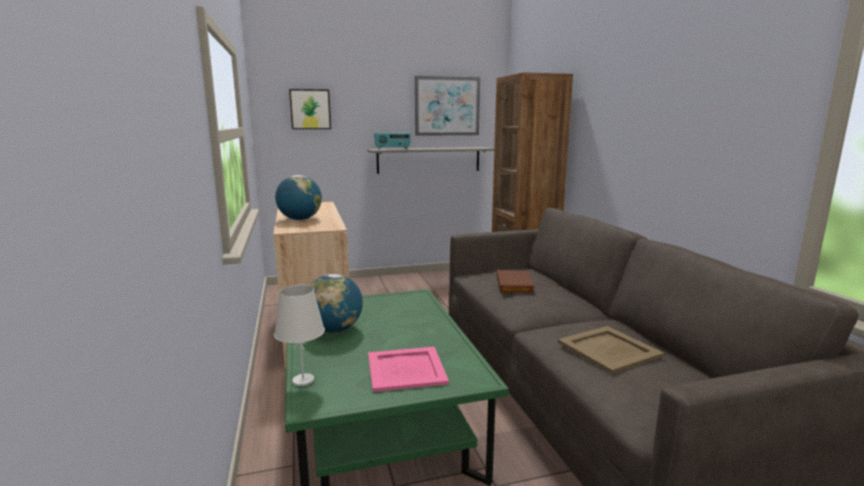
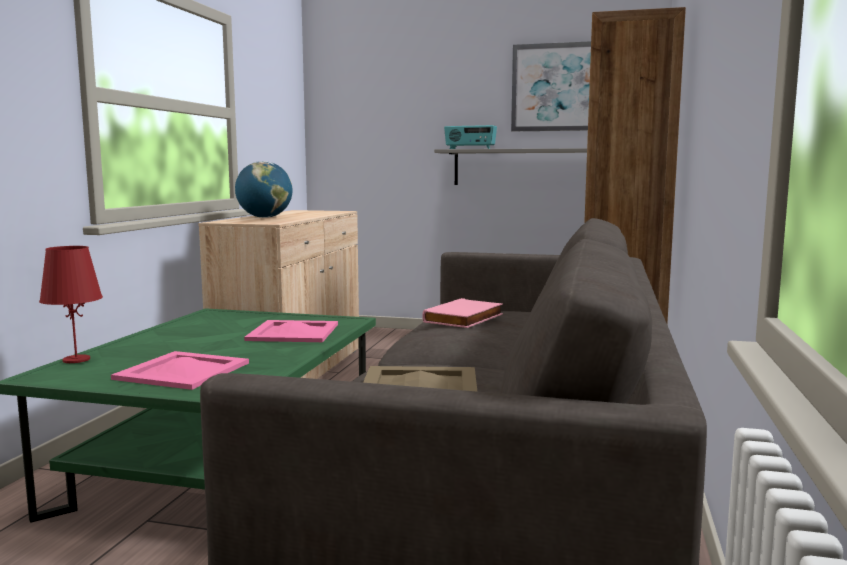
camera: 30 degrees right, 5 degrees down
(303, 380) = (76, 359): white table lamp -> red table lamp
(310, 109) = (372, 98): picture -> none
(334, 330) = (194, 333): globe -> none
(404, 313) = (294, 332): none -> pink tray
(515, 285) = (465, 318): brown book -> pink book

